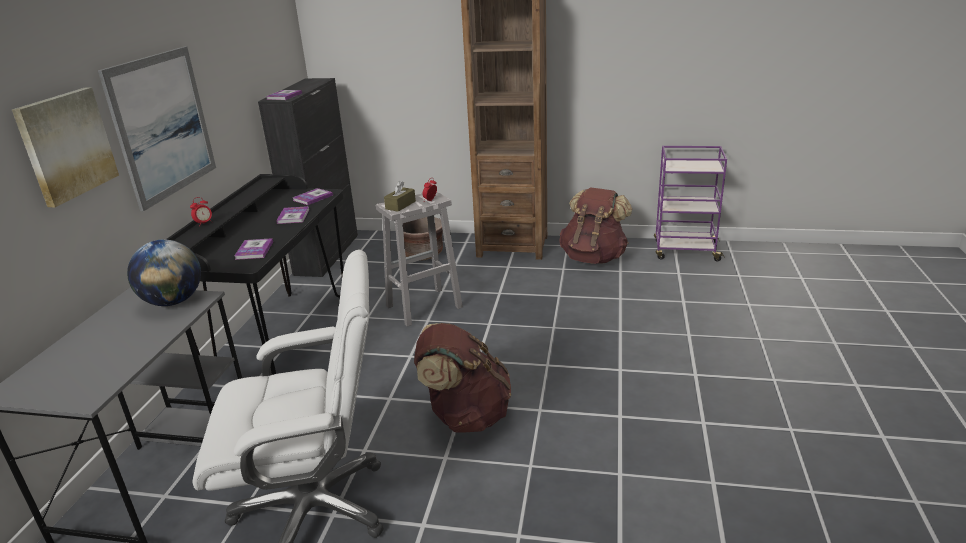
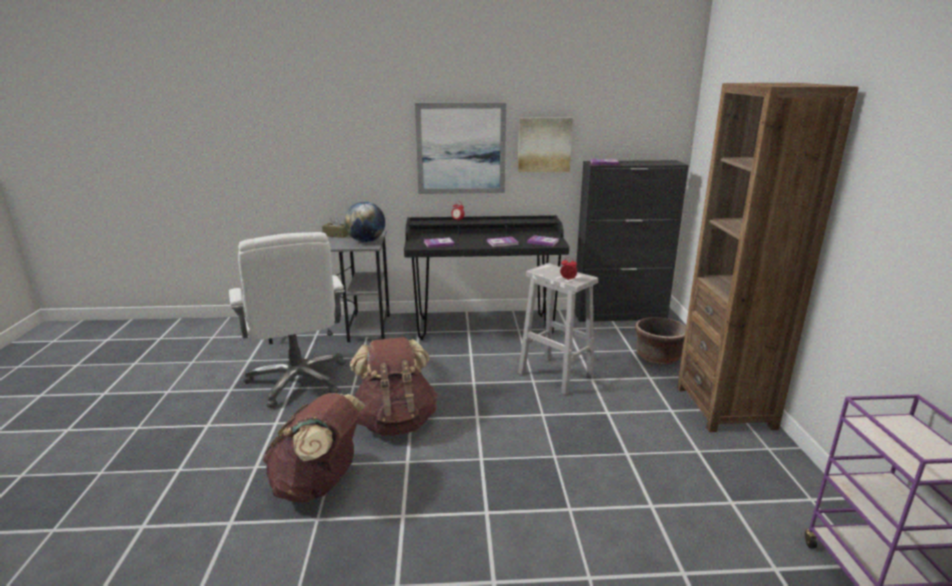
camera: 75 degrees right, 5 degrees down
(66, 145) = (375, 138): picture -> picture (544, 144)
(400, 205) = (549, 270): brown tissue box -> brown tissue box (336, 235)
(593, 257) = (751, 475): brown backpack -> brown backpack (319, 484)

